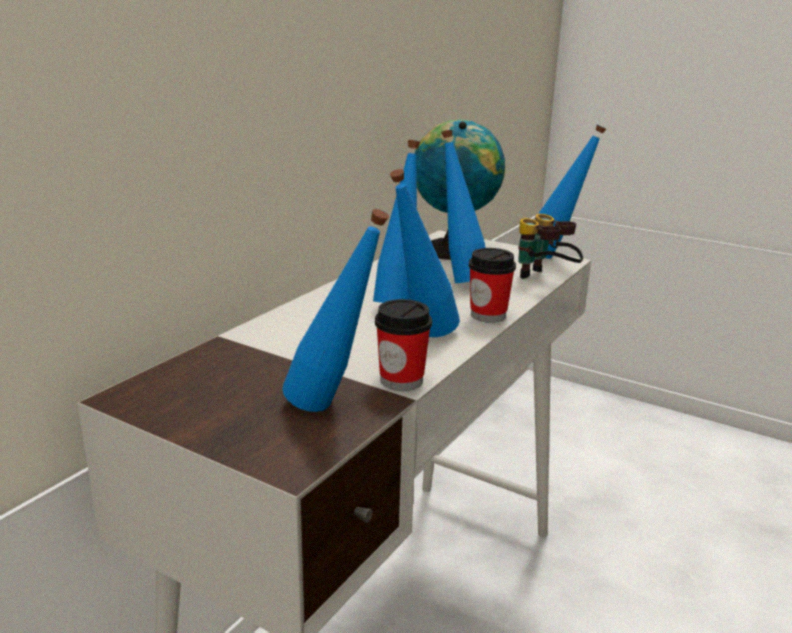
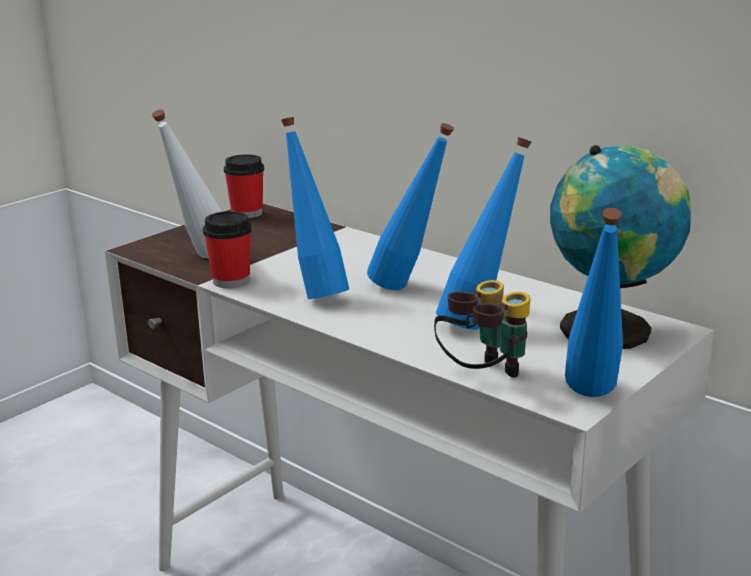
camera: 100 degrees right, 0 degrees up
(334, 409) = (199, 259): blue bottle -> white bottle
(488, 315) = (361, 327): cup -> cup (247, 213)

